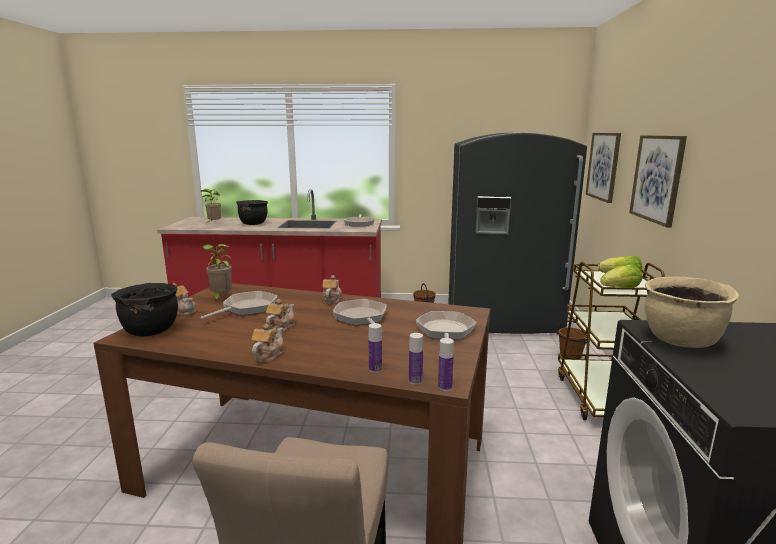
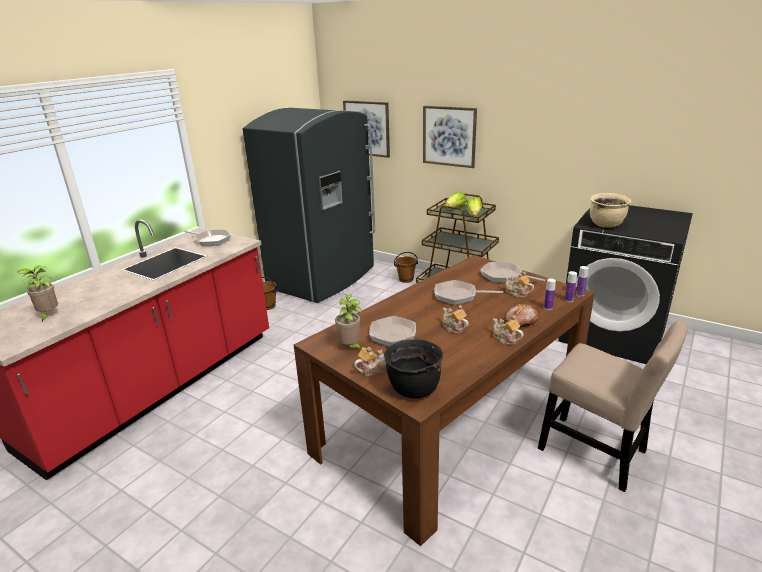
camera: 60 degrees left, 10 degrees up
(253, 223) = (103, 290): black cooking pot -> none
(322, 357) = (520, 321): none -> bread
(331, 300) = (409, 299): teapot -> teapot (517, 293)

